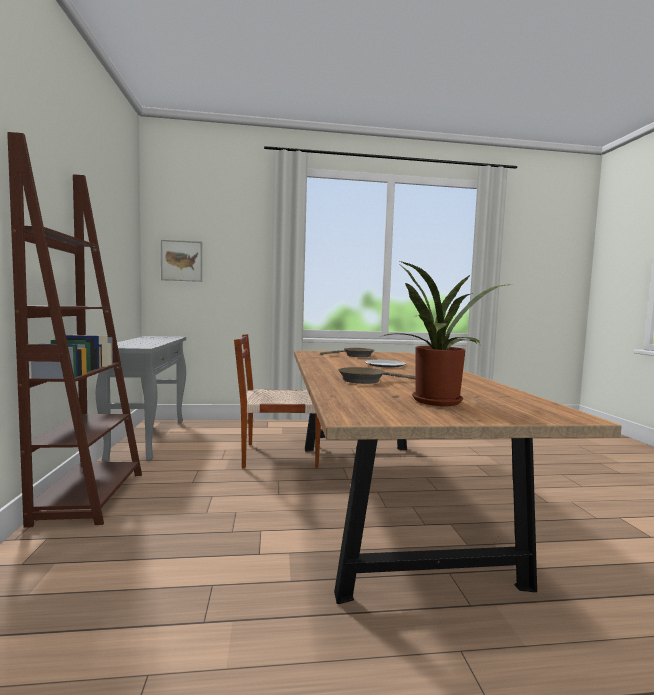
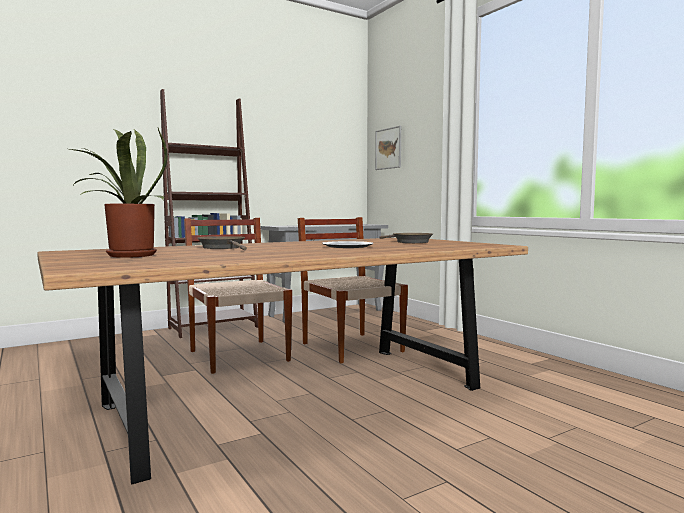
camera: 65 degrees right, 0 degrees up
(238, 501) = (238, 355): none -> chair

